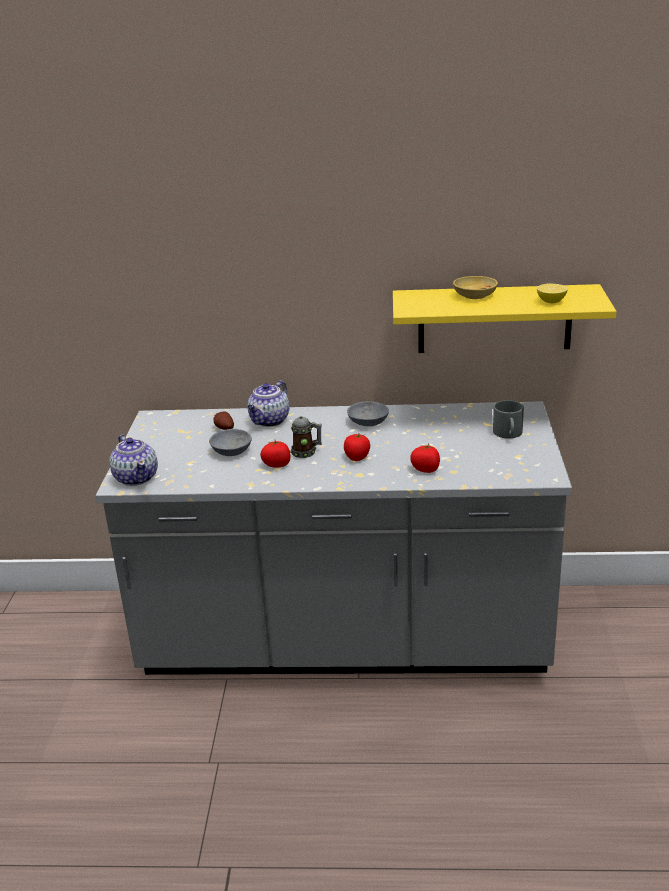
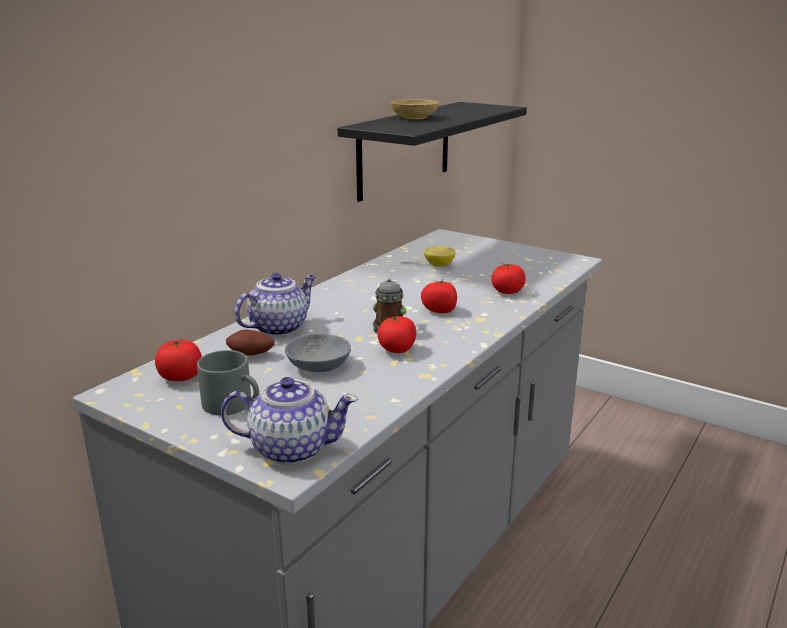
camera: 60 degrees left, 5 degrees down
(181, 424) = (180, 377): none -> tomato
(269, 421) = (279, 327): teapot -> teapot turned 105 degrees counterclockwise
(367, 422) = (369, 288): grey bowl -> none
(494, 319) = (405, 149): yellow shelf -> black shelf
(509, 434) = (482, 251): grey mug -> grey mug (234, 405)
(551, 301) = (476, 110): lemon -> lemon (439, 265)

